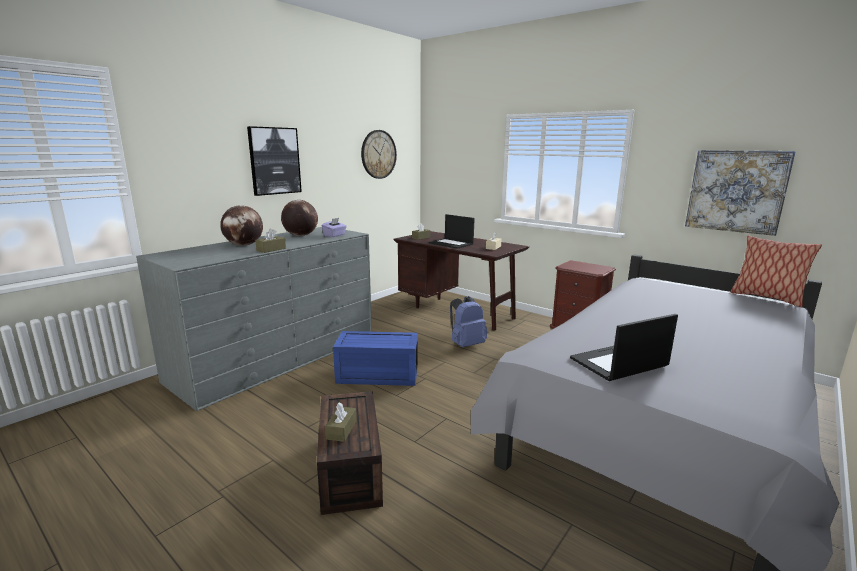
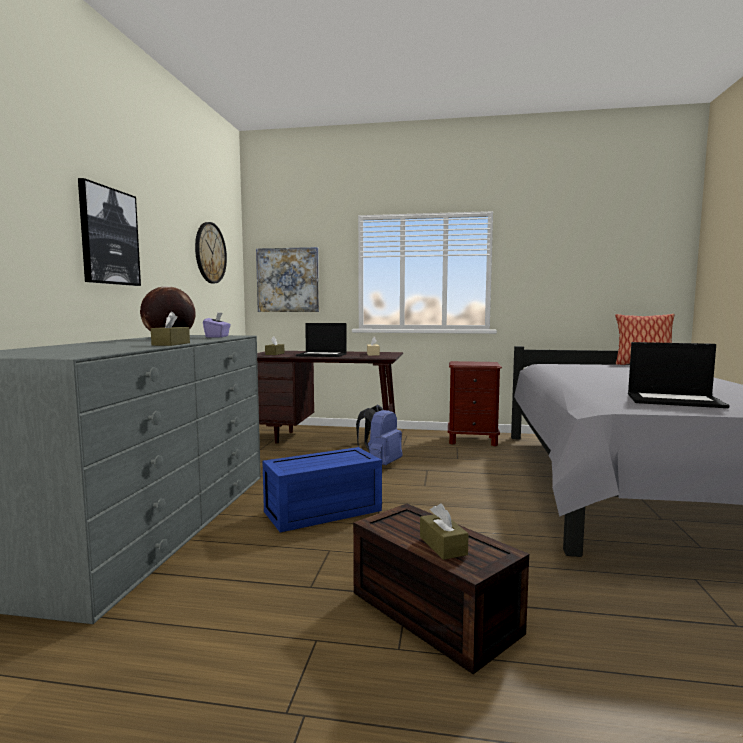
camera: 30 degrees left, 10 degrees down
(244, 245) = (110, 344): globe -> none
(618, 363) = (675, 400): laptop -> laptop turned 105 degrees counterclockwise
(736, 191) = (588, 281): picture -> picture (288, 280)

